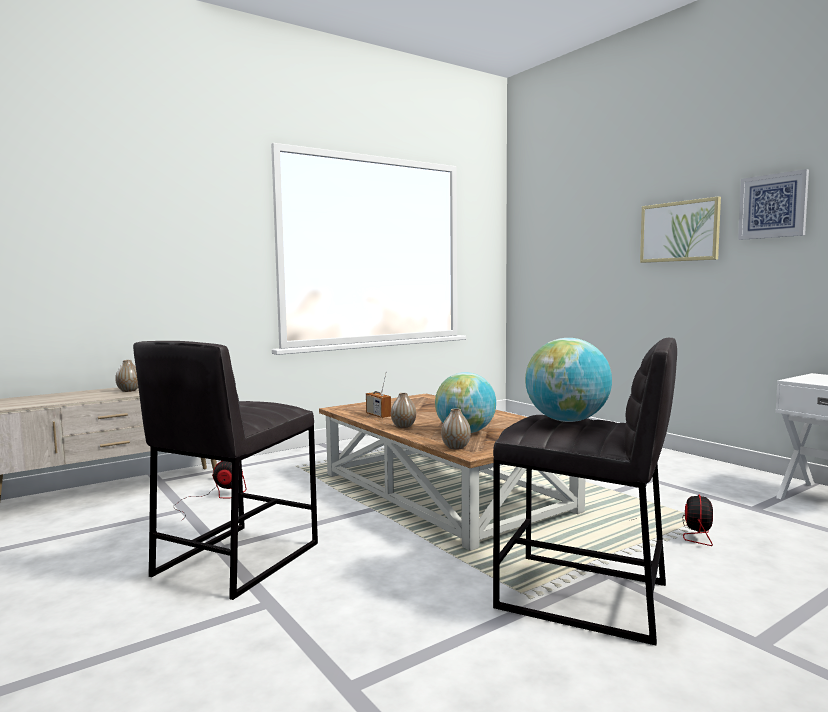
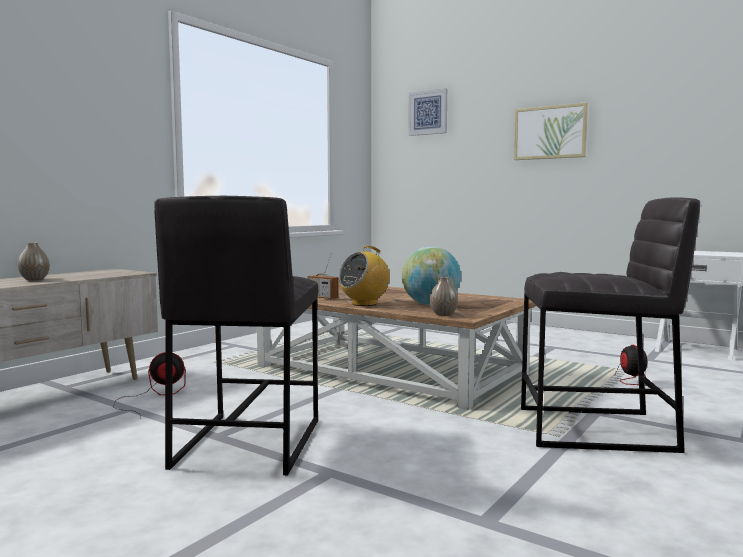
camera: 20 degrees left, 0 degrees up
(403, 426) = (364, 304): vase -> radio
(567, 420) = (584, 273): globe -> none
(773, 206) = (633, 112): picture -> picture (428, 112)

